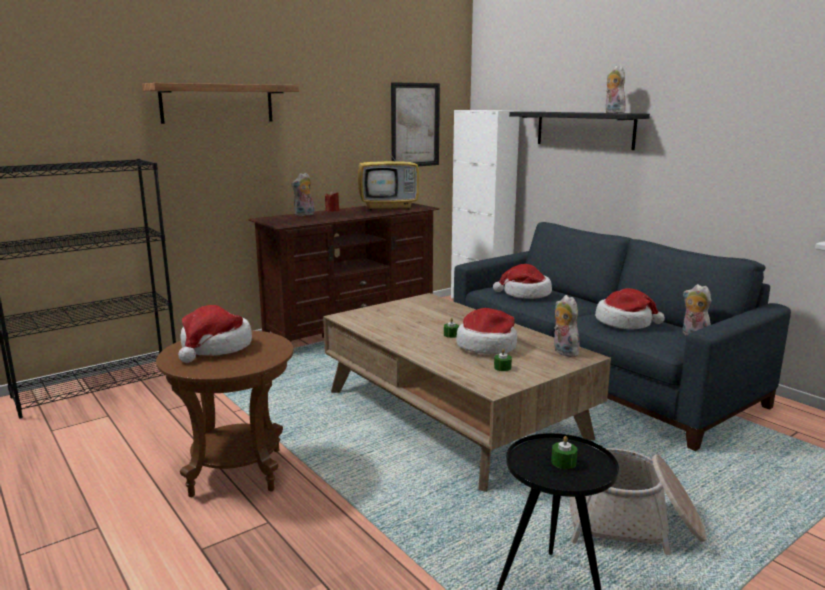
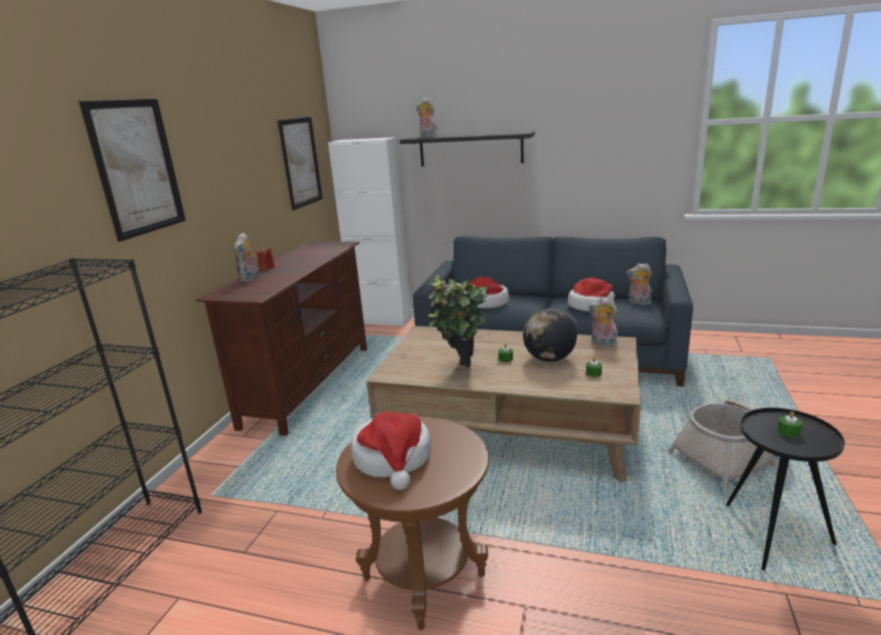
camera: 35 degrees left, 5 degrees up
(217, 103) = (137, 167): shelf -> picture
(389, 207) = (315, 251): television -> none
(395, 332) = (460, 373): none -> potted plant
(487, 346) = (549, 359): hat -> globe
(612, 113) = (509, 133): plush toy -> plush toy (427, 137)

